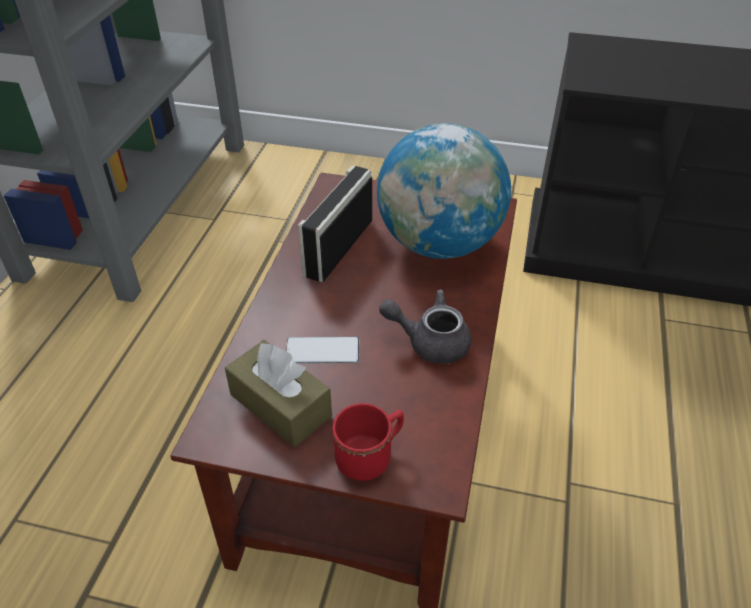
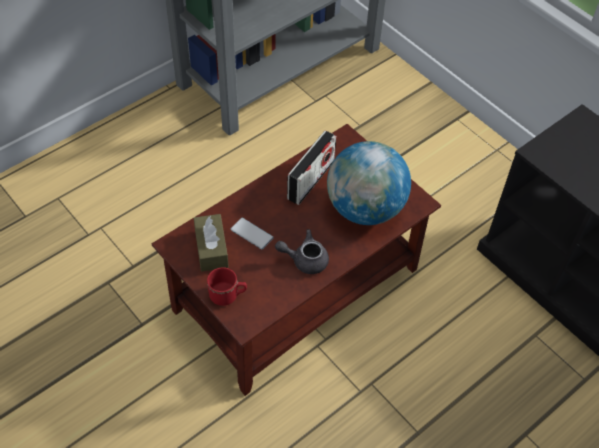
camera: 35 degrees right, 10 degrees up
(338, 247) = (311, 180): radio -> radio turned 150 degrees clockwise
(429, 341) = (305, 260): grey teapot -> grey teapot turned 45 degrees counterclockwise

